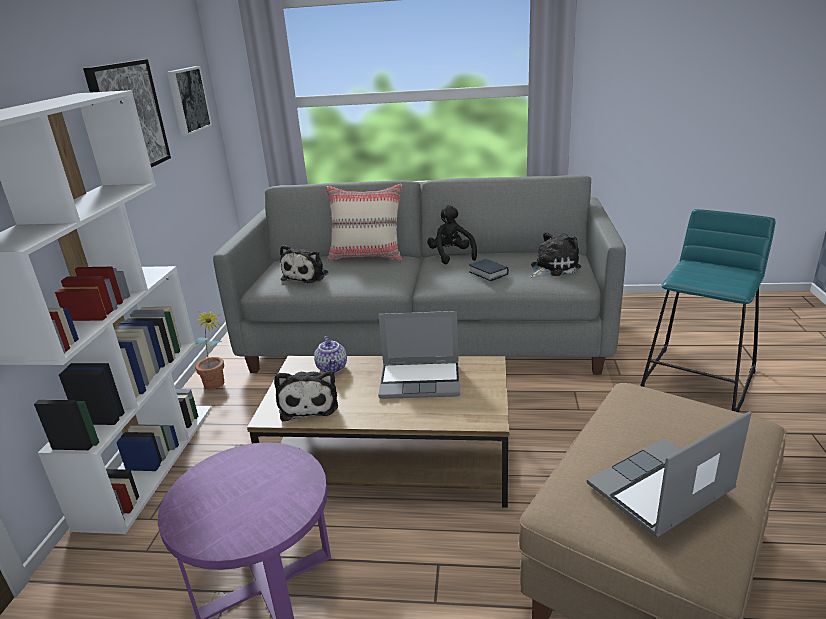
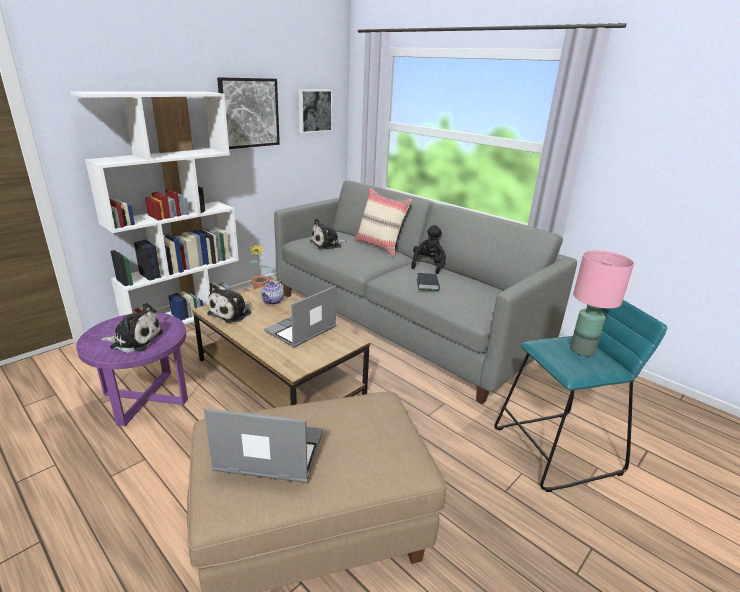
camera: 35 degrees right, 0 degrees up
(421, 380) = (301, 330): laptop -> laptop turned 90 degrees clockwise
(552, 267) = (480, 300): plush toy -> plush toy (134, 340)
(710, 269) = (582, 350): none -> pink table lamp

